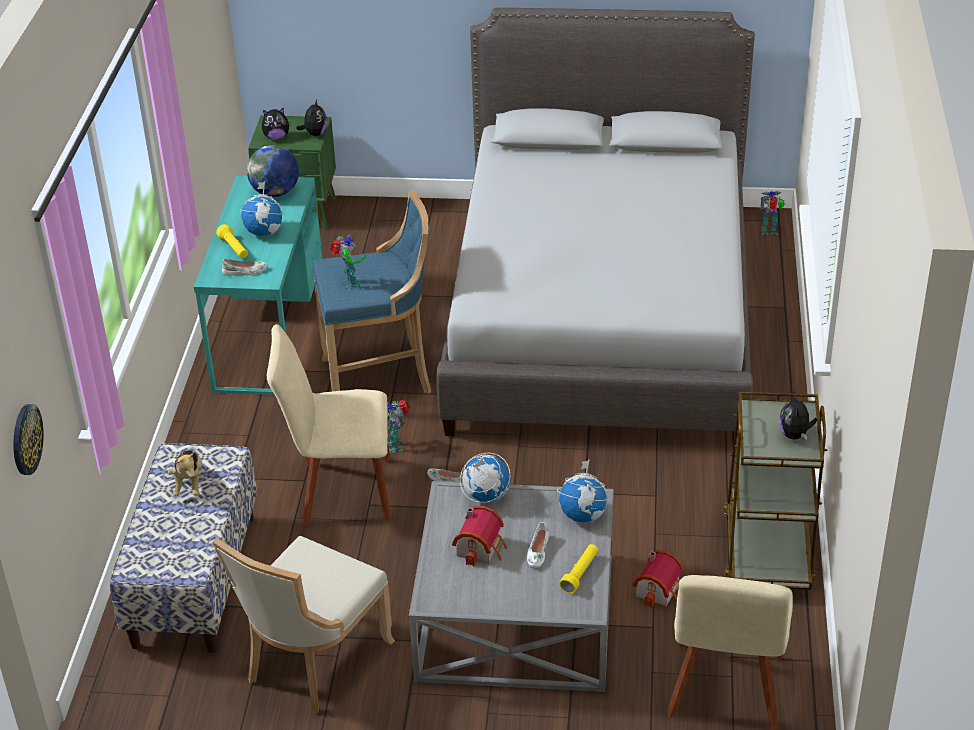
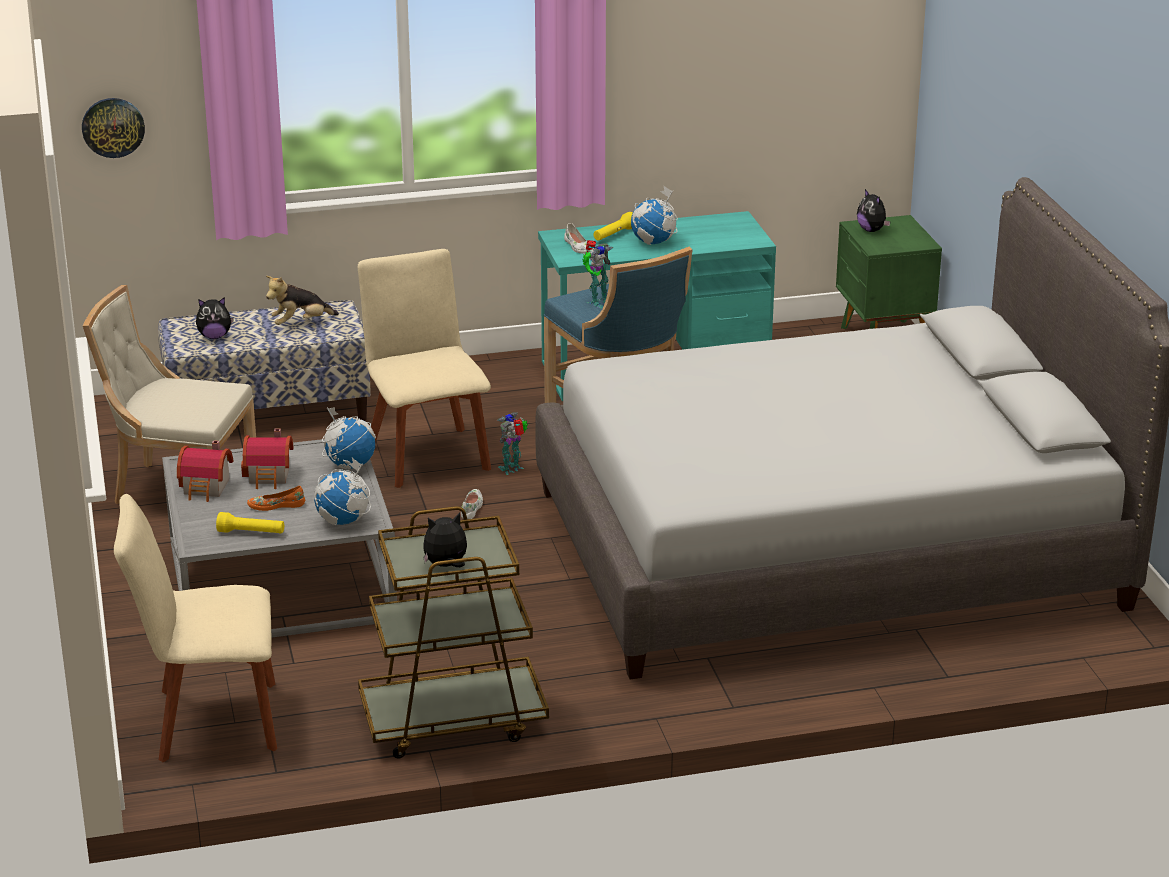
camera: 70 degrees right, 10 degrees down
(275, 193) = (730, 234): globe -> none
(315, 133) = (898, 246): plush toy -> plush toy (214, 336)
(537, 551) = (276, 505): white shoe -> orange shoe
(660, 591) = (352, 659): toy house -> toy house (207, 488)
(769, 232) = (1119, 643): toy robot -> none

